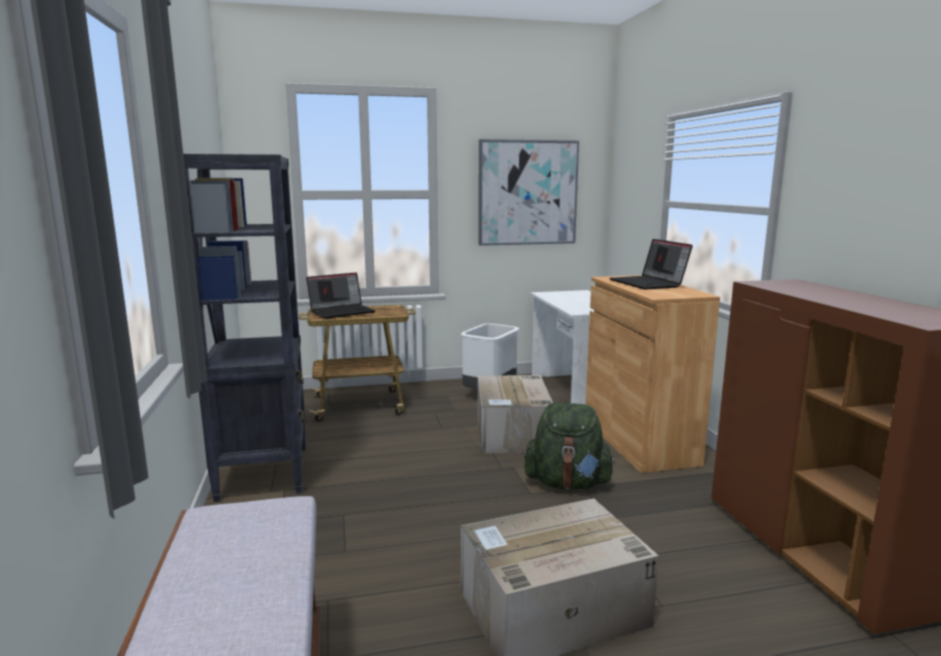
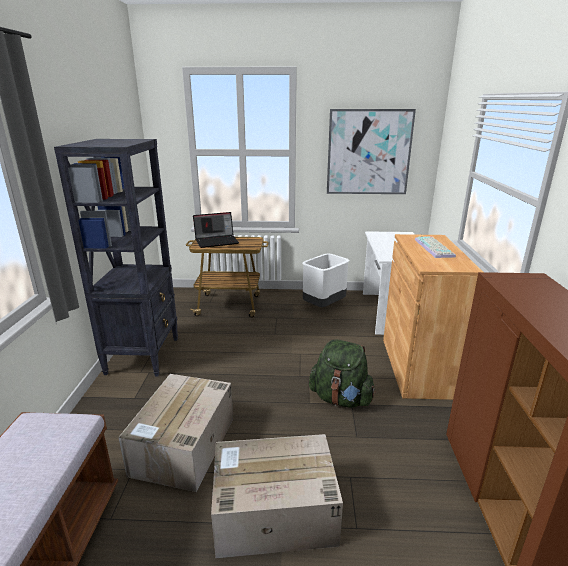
camera: 15 degrees right, 10 degrees up
(513, 433) = (323, 345): cardboard box -> cardboard box (183, 446)
(649, 283) = (435, 248): laptop -> keyboard

